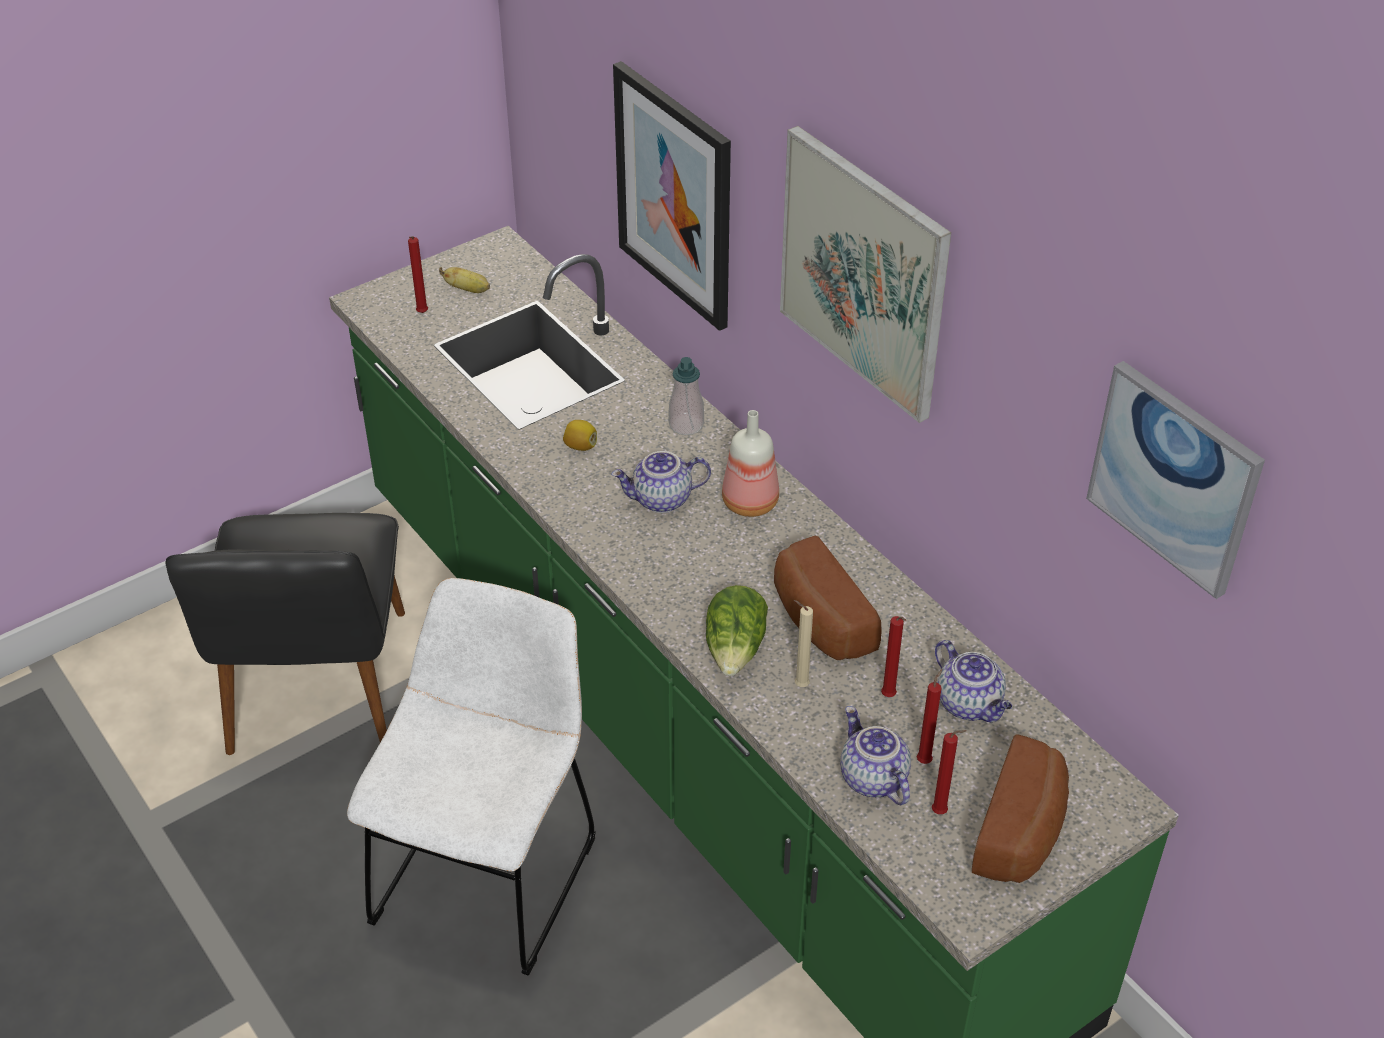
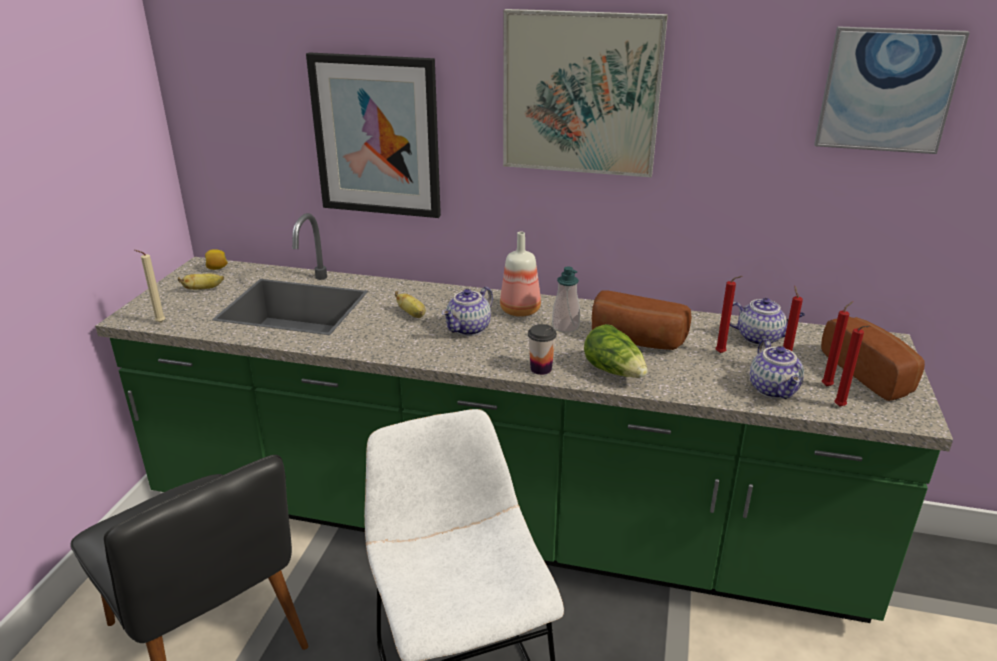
camera: 40 degrees left, 15 degrees down
(421, 314) = (183, 309): red candle -> red candle (841, 407)
(580, 446) = (382, 326): lemon -> lemon (217, 268)
(629, 444) = (412, 314): none -> banana
(666, 599) = (541, 369): none -> cup
(686, 425) = (433, 295): soap dispenser -> soap dispenser (565, 326)
(799, 685) = (672, 370): beige candle -> beige candle (159, 323)
(871, 779) = (774, 390): teapot -> teapot turned 120 degrees counterclockwise

